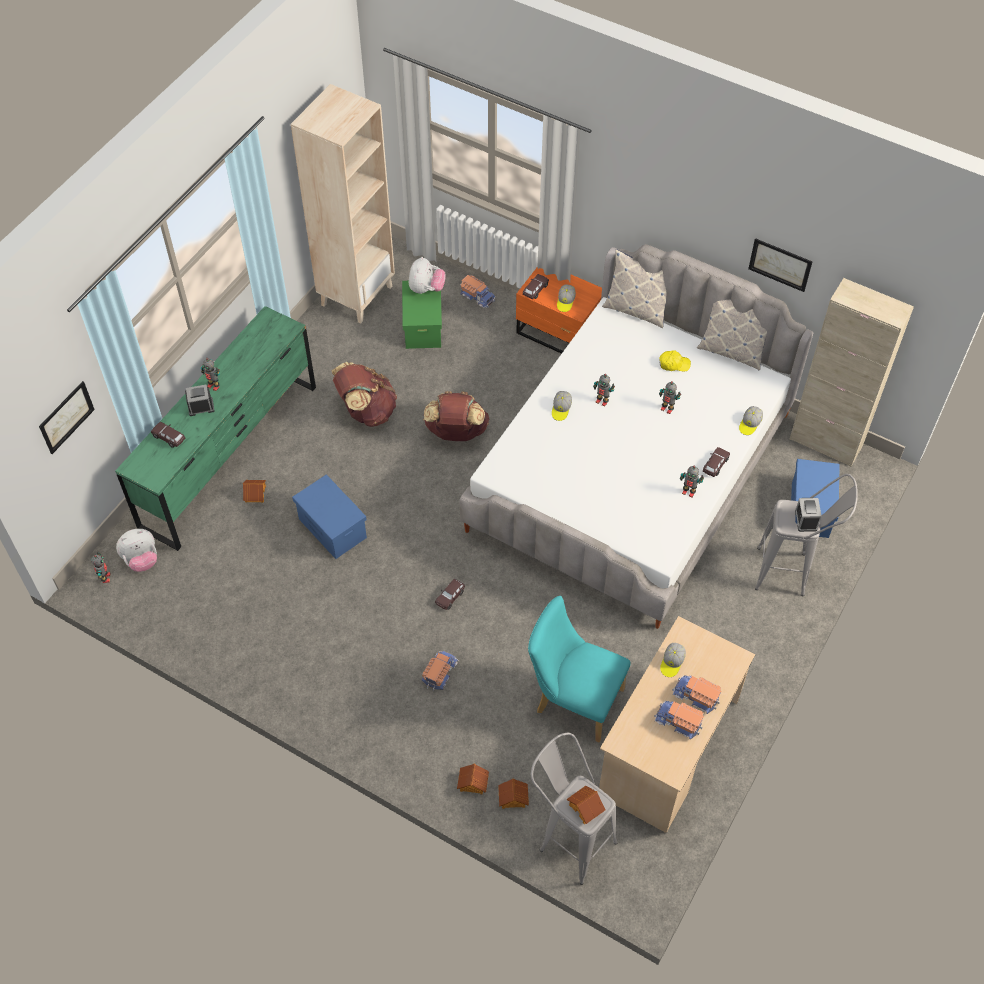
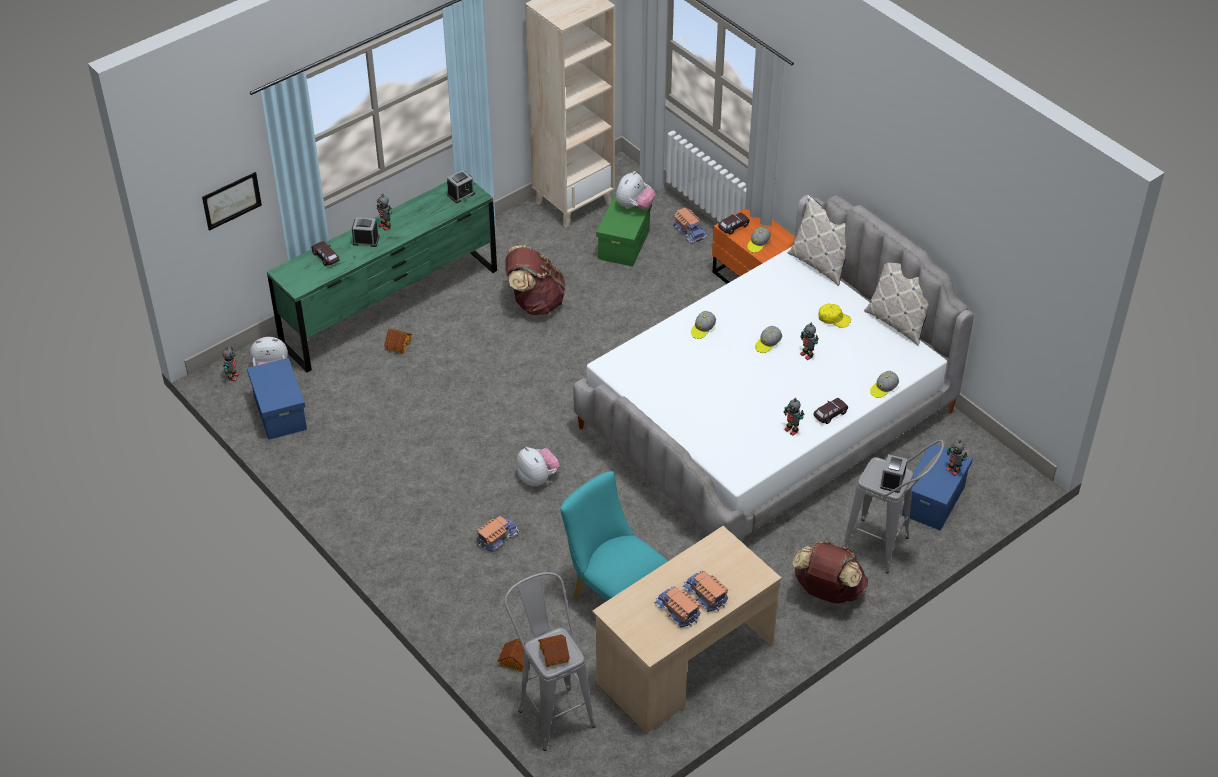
camera: 20 degrees right, 10 degrees down
(273, 330) = (461, 194): none -> alarm clock
(332, 528) = (455, 391): blue storage box -> blue storage box (279, 412)
(450, 597) = (538, 478): brown toy car -> plush toy
(456, 433) = (611, 342): brown backpack -> brown backpack (827, 592)
(472, 783) = (483, 637): toy house -> none
(602, 401) = (746, 332): toy robot -> toy robot (953, 470)
(672, 662) = (696, 561): cap -> cap (768, 344)
(780, 264) = (947, 233): picture -> none
(825, 443) = (980, 446): beige cabinet -> none

